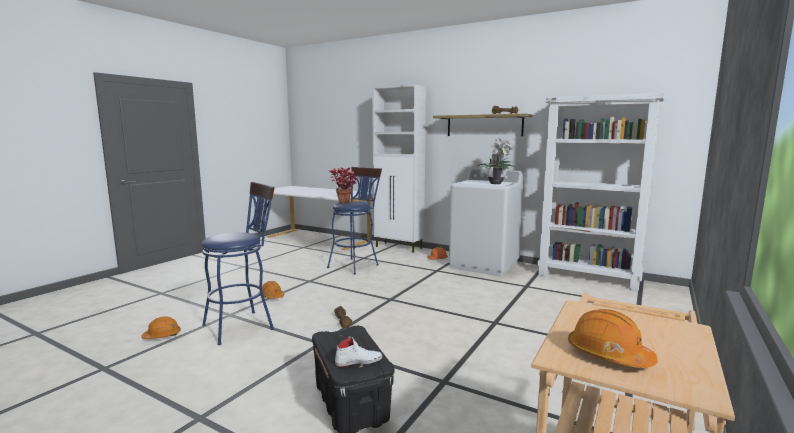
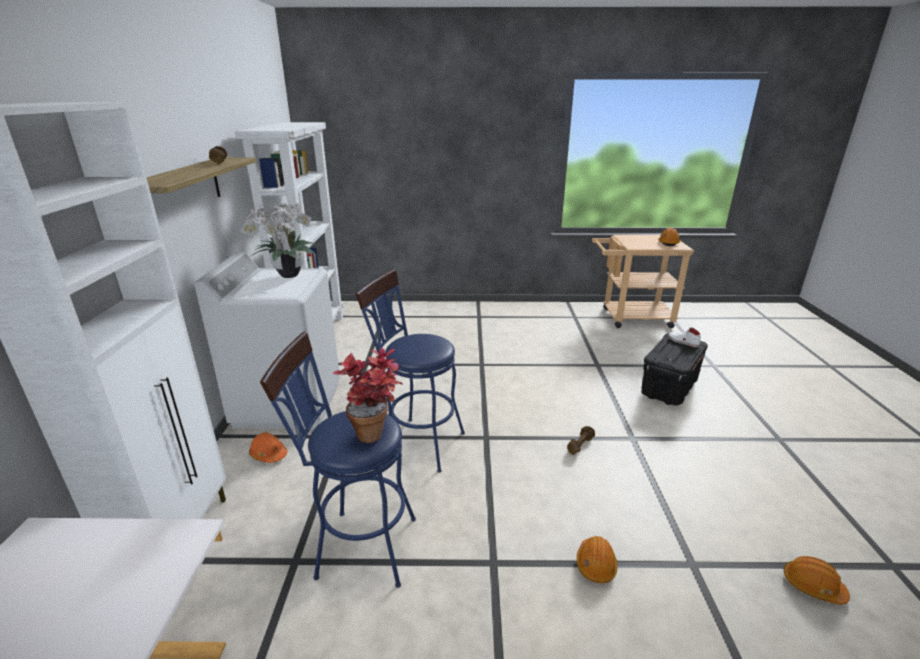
camera: 120 degrees left, 15 degrees up
(244, 325) = (687, 521): blue stool -> blue stool (416, 442)

